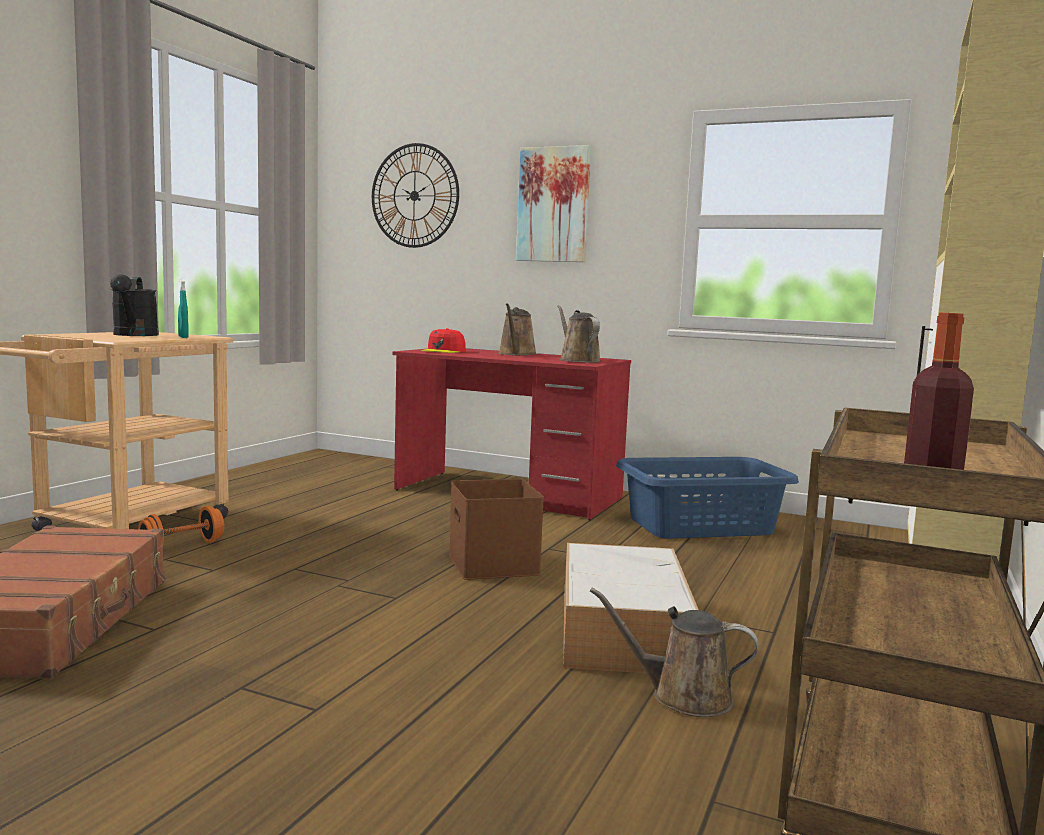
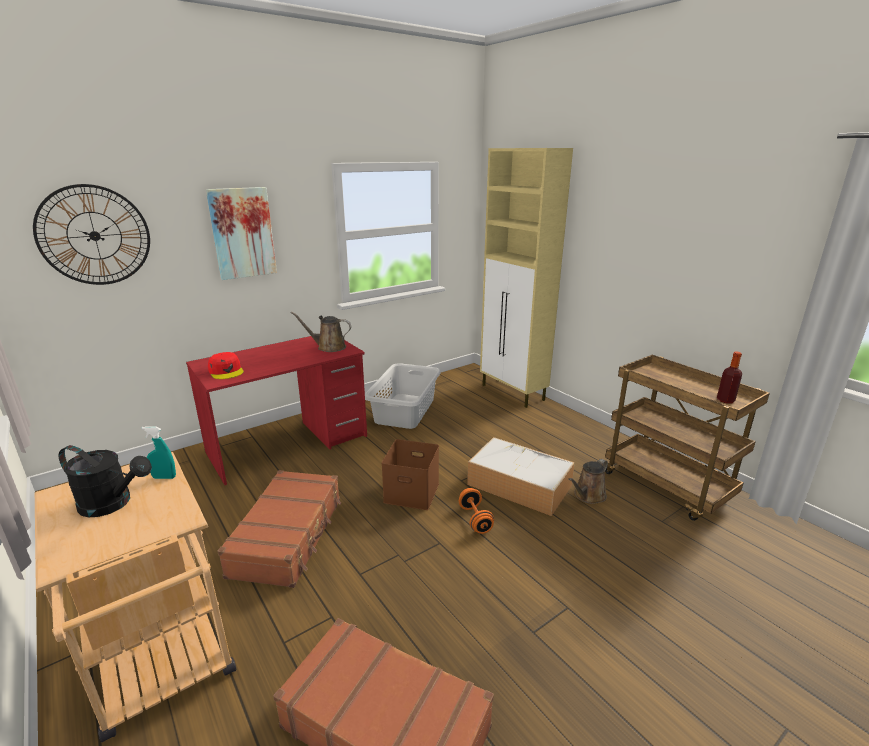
camera: 60 degrees left, 15 degrees up
(182, 547) = (261, 628): orange dumbbell -> orange dumbbell (475, 519)
(335, 528) = (289, 536): none -> brown suitcase
(516, 354) = (270, 353): brown watering can -> none
(702, 526) = (405, 410): blue laundry basket -> grey laundry basket

